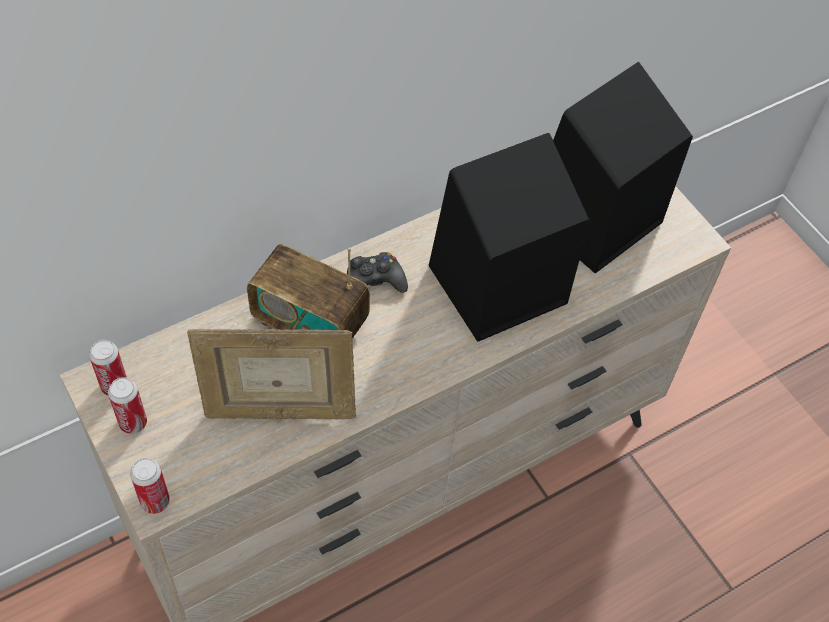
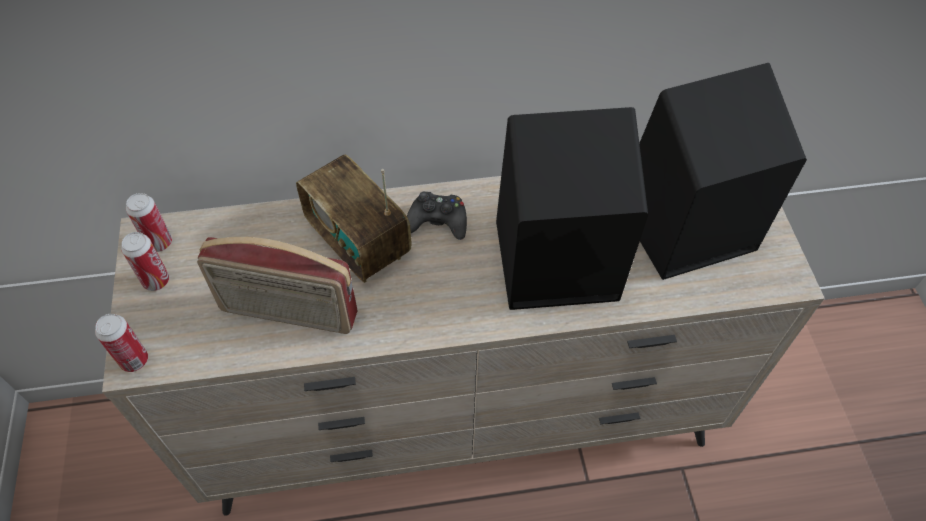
camera: 25 degrees right, 0 degrees up
(279, 411) = (288, 314): picture frame -> radio

